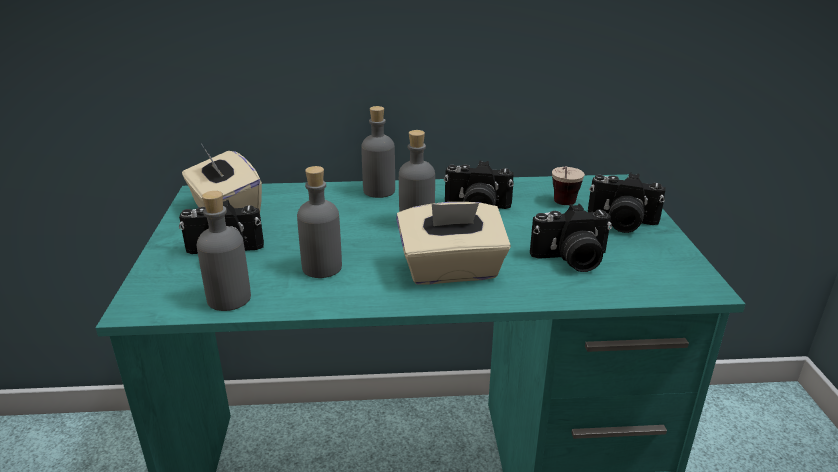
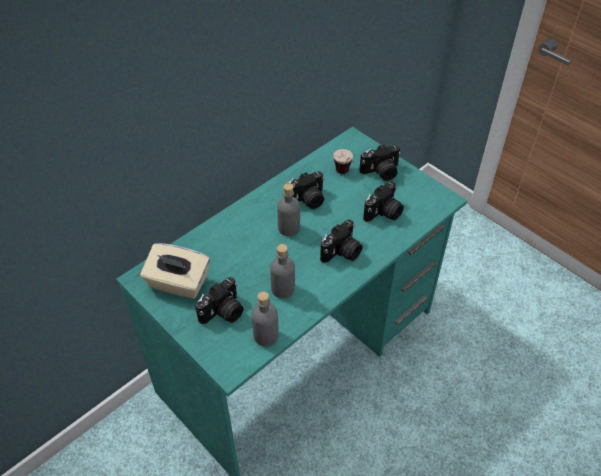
camera: 40 degrees left, 20 degrees up
(379, 191) = (241, 215): grey bottle -> none
(451, 270) = (342, 253): beige tissue box -> camera

